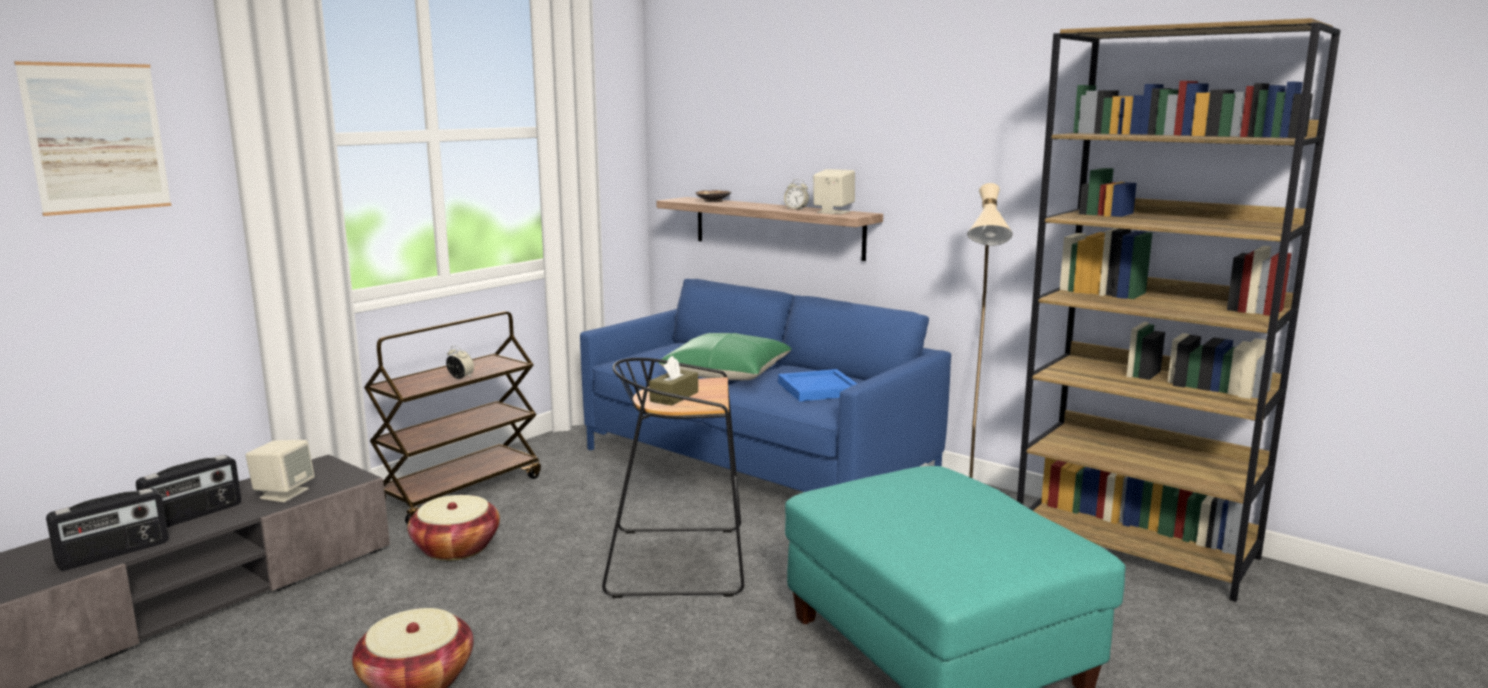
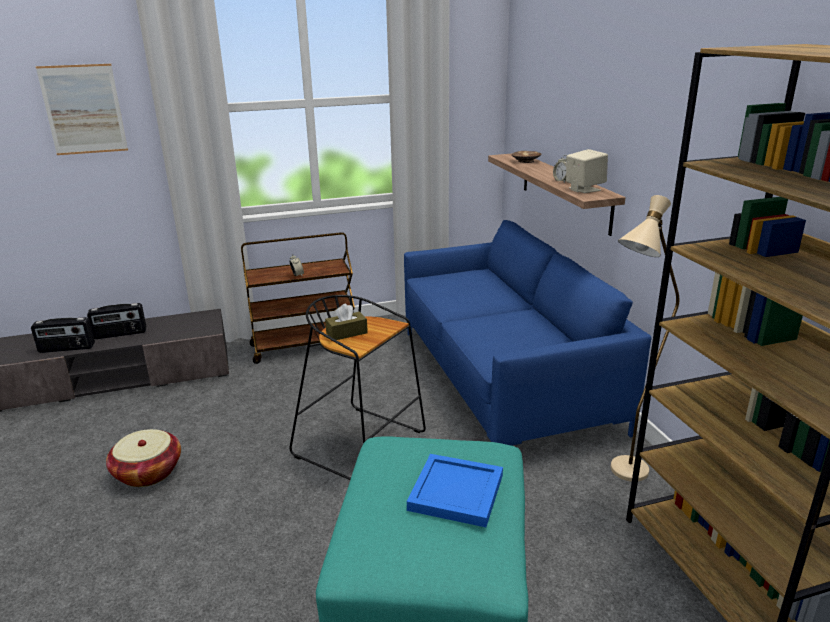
camera: 35 degrees right, 10 degrees up
(284, 493) = (169, 331): beige speaker -> none
(456, 548) = (259, 387): basket -> none
(726, 373) = (478, 307): green pillow -> none
(820, 389) = (522, 341): blue tray -> blue tray (457, 493)

